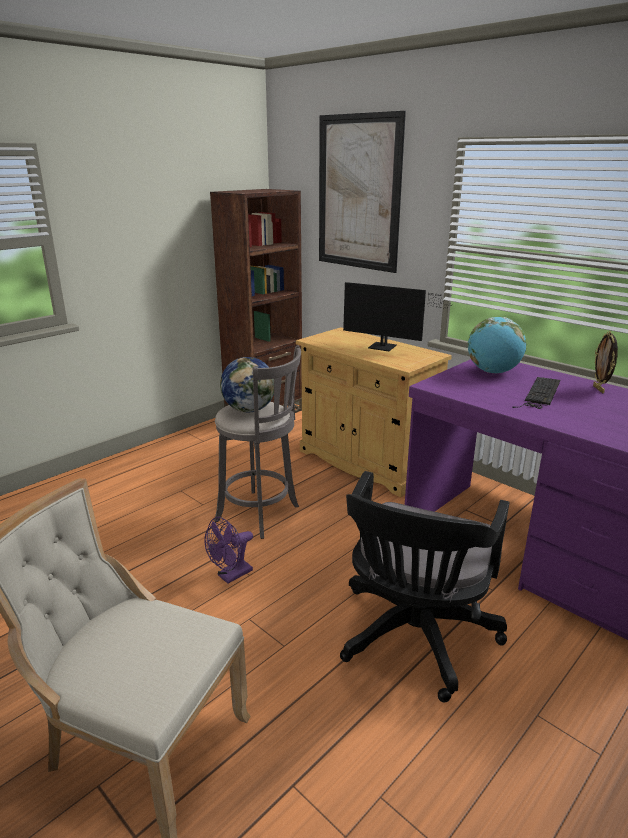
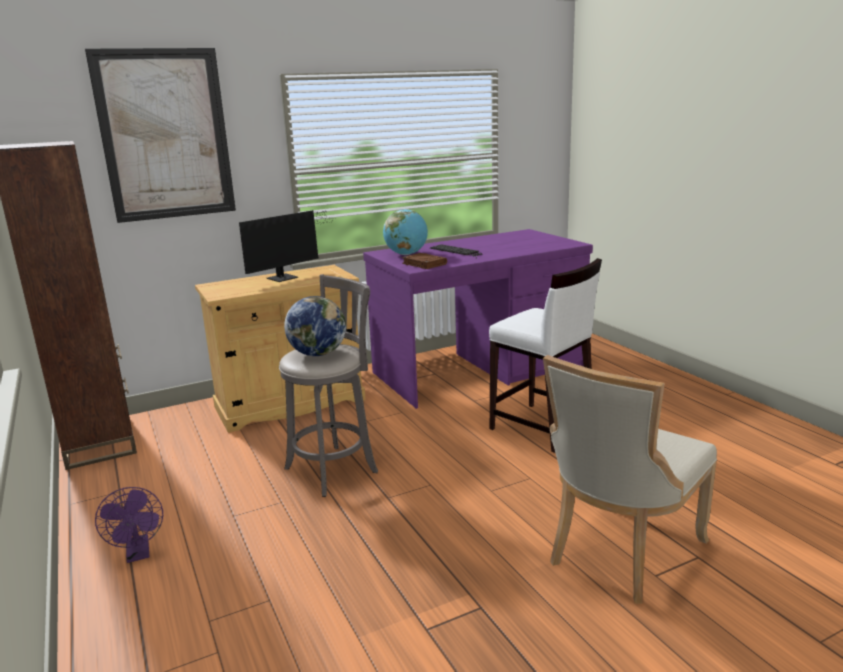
camera: 70 degrees left, 5 degrees down
(231, 576) = (426, 494): purple fan -> purple fan (139, 554)
(414, 639) = (542, 427): black office chair -> white stool
(456, 386) = (423, 264): none -> brown book
(599, 389) = (462, 241): picture frame -> none

